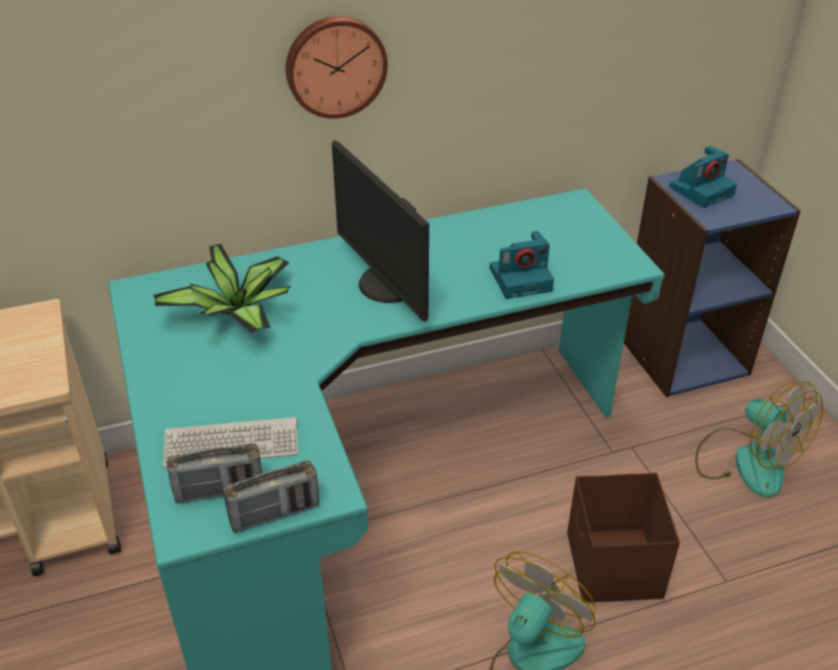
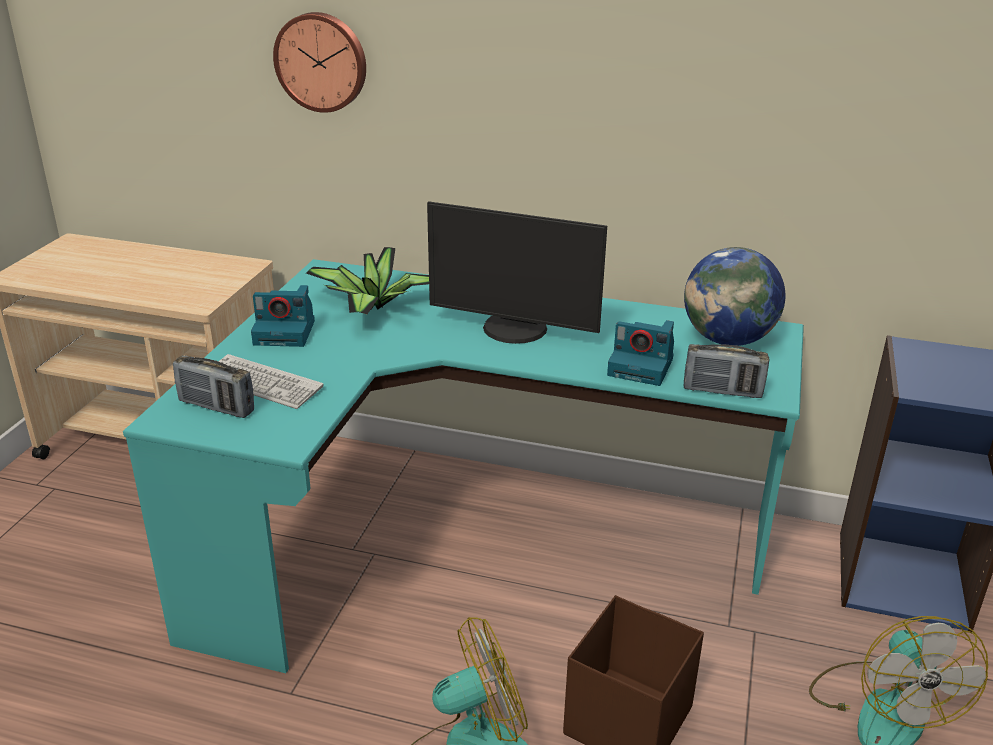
camera: 35 degrees right, 10 degrees down
(274, 514) = (233, 437): radio -> radio (722, 391)
(335, 66) = (536, 110): wall clock -> wall clock (322, 61)
(386, 285) = (514, 330): monitor -> monitor turned 75 degrees counterclockwise
(553, 225) = (728, 340): none -> globe
(702, 190) = (936, 364): camera -> camera (286, 332)

